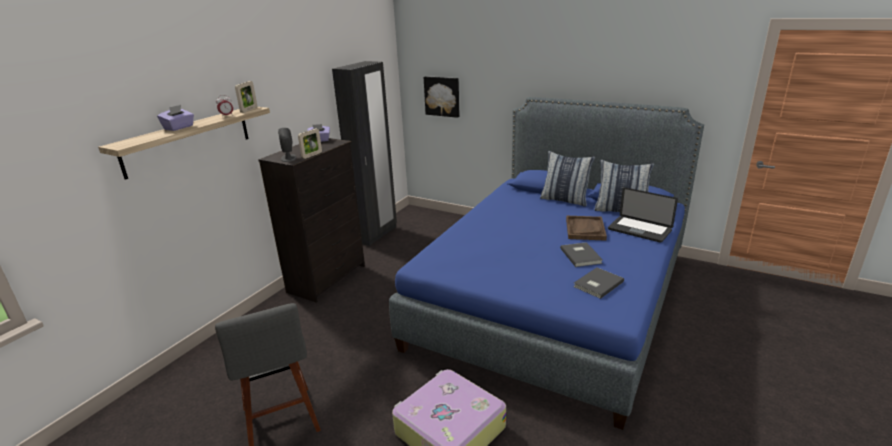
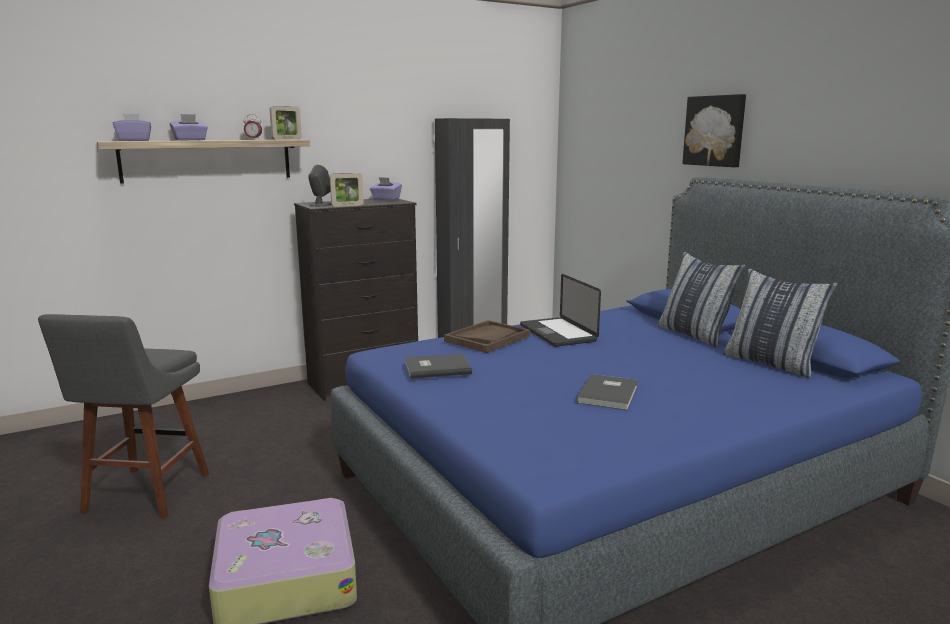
camera: 30 degrees right, 10 degrees down
(136, 139) = (134, 140): none -> purple tissue box
(442, 96) = (599, 179): picture -> picture (715, 131)
(585, 229) = (668, 369): brown tray -> brown tray (487, 338)
(597, 284) = (575, 428): grey book -> grey book (436, 368)
(639, 230) = (764, 390): laptop -> laptop (557, 333)

